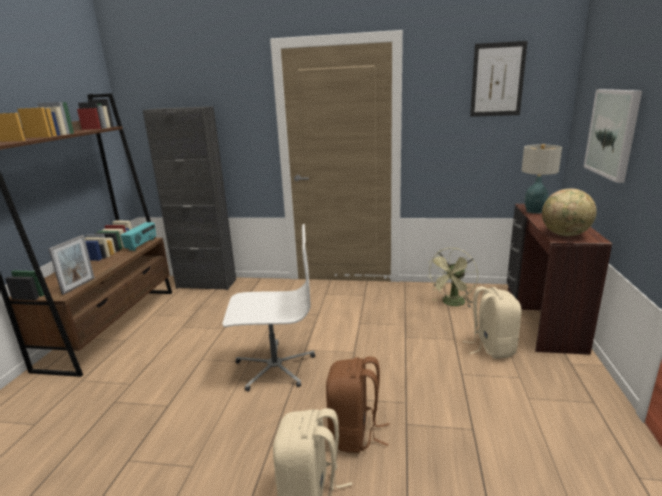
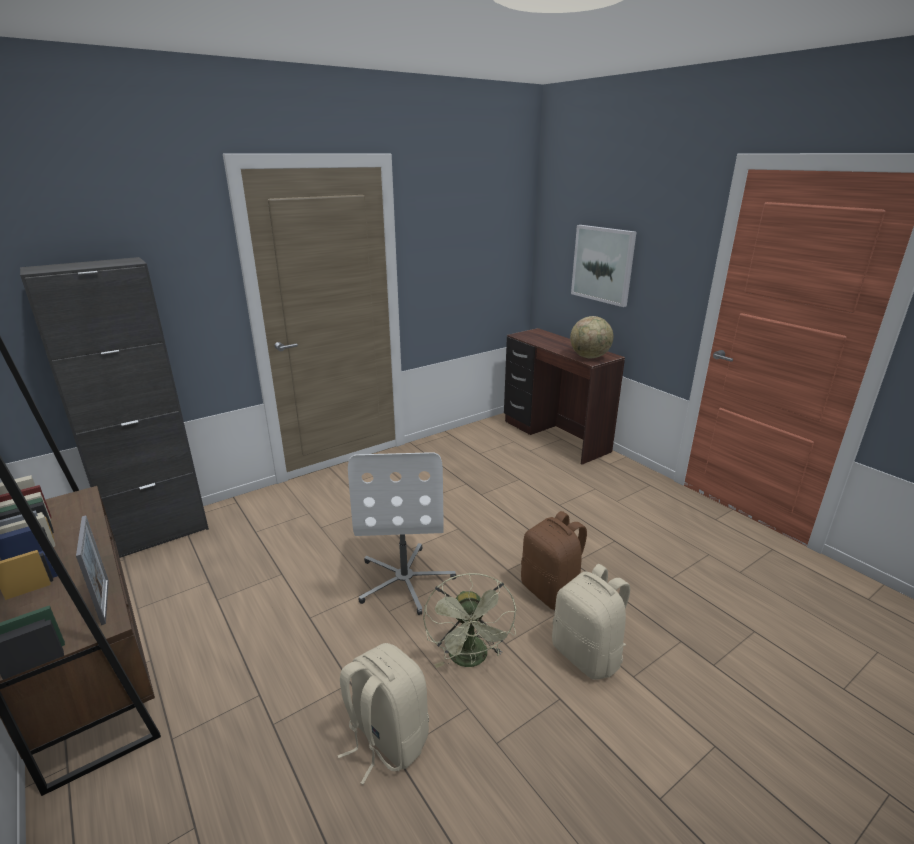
camera: 45 degrees left, 5 degrees up
(141, 245) = (81, 507): radio -> none
(274, 367) = (405, 580): white office chair -> white office chair turned 135 degrees clockwise
(452, 304) = (478, 448): green fan -> green fan (471, 659)
(491, 347) = (552, 474): beige backpack -> beige backpack (386, 740)
(497, 80) = (479, 211): picture -> none
(534, 211) = (533, 339): table lamp -> none

